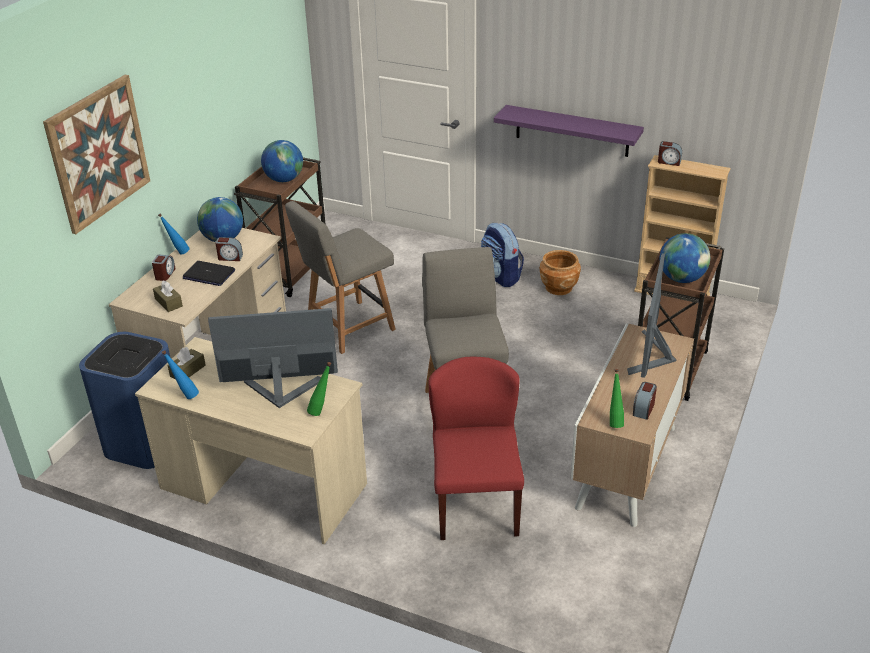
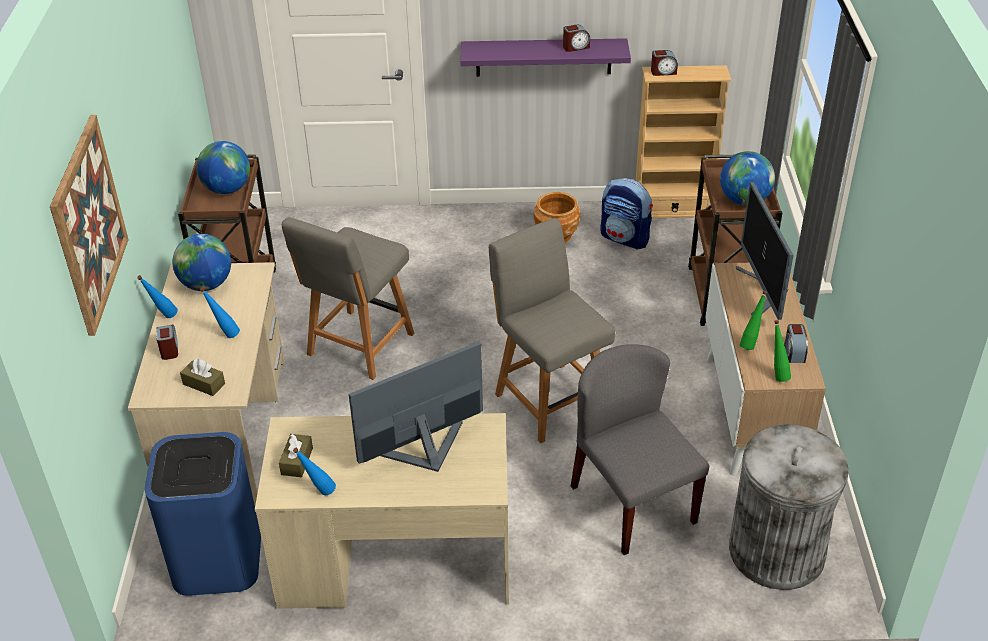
camera: 25 degrees left, 5 degrees up
(208, 274) = (225, 334): laptop -> blue bottle
(230, 257) = (234, 305): alarm clock -> alarm clock (576, 47)
(321, 411) = (487, 460): green bottle -> green bottle (750, 343)
(475, 504) = (632, 503): red chair -> grey chair
(501, 277) = (487, 238): backpack -> backpack (625, 238)
(571, 582) = (777, 552): none -> grey trash can

